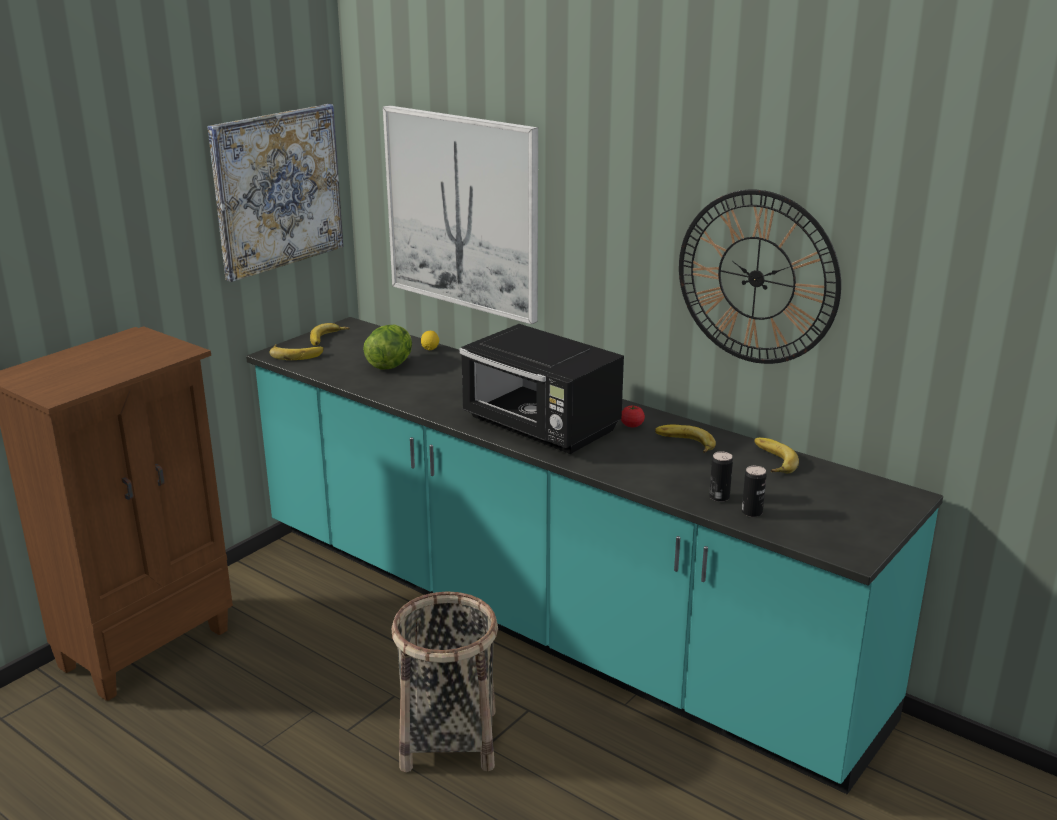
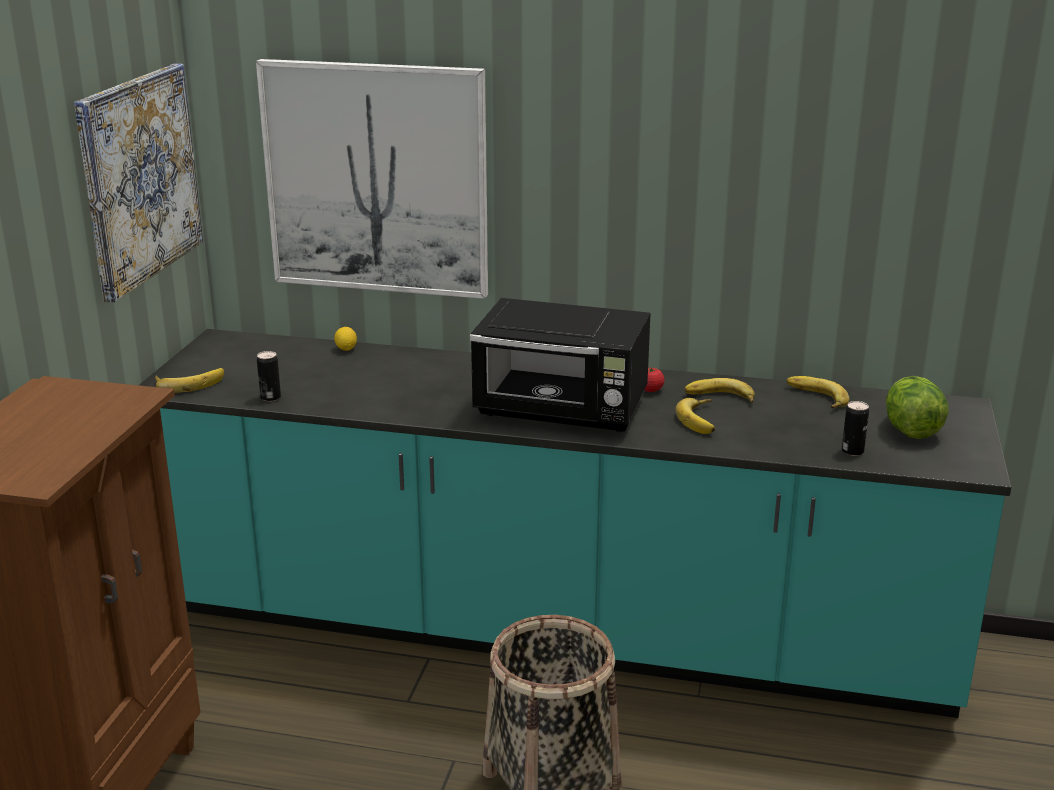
camera: 25 degrees left, 0 degrees up
(328, 338) = (210, 358): banana -> banana (703, 420)
(390, 365) = (319, 375): lettuce -> lettuce (911, 430)
(719, 497) = (808, 443): can -> can (270, 397)
(756, 278) = (772, 208): wall clock -> none

